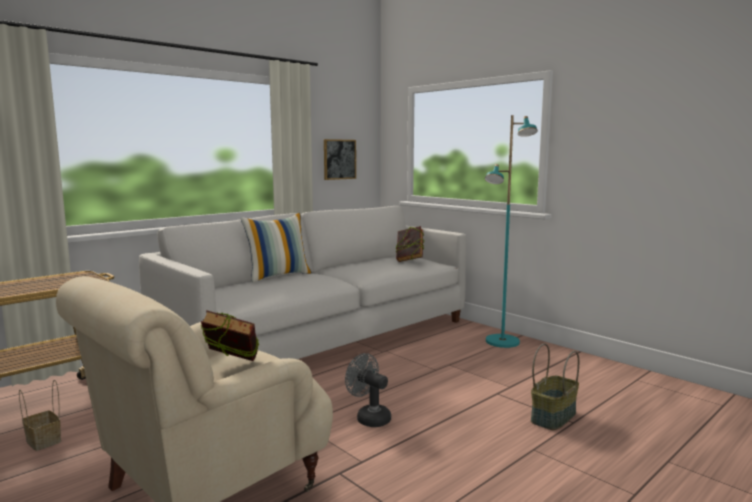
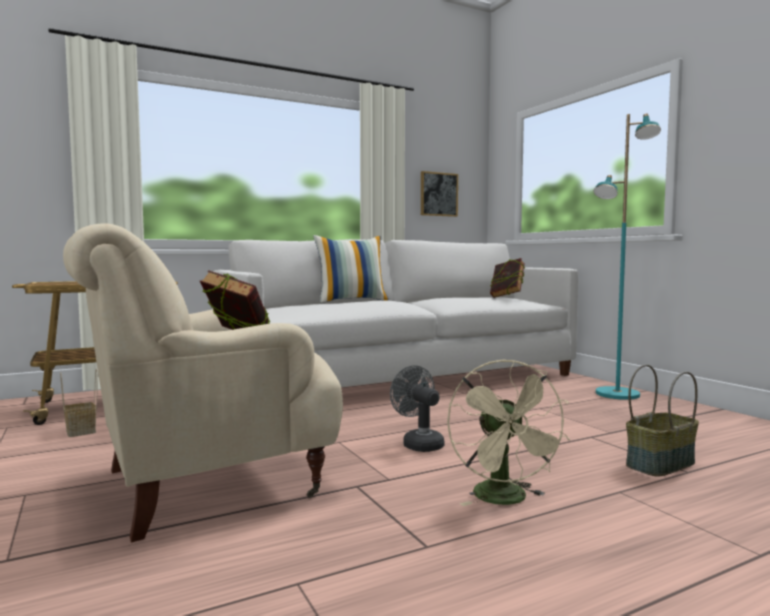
camera: 15 degrees right, 5 degrees down
(458, 470) = (506, 500): none -> beige fan

